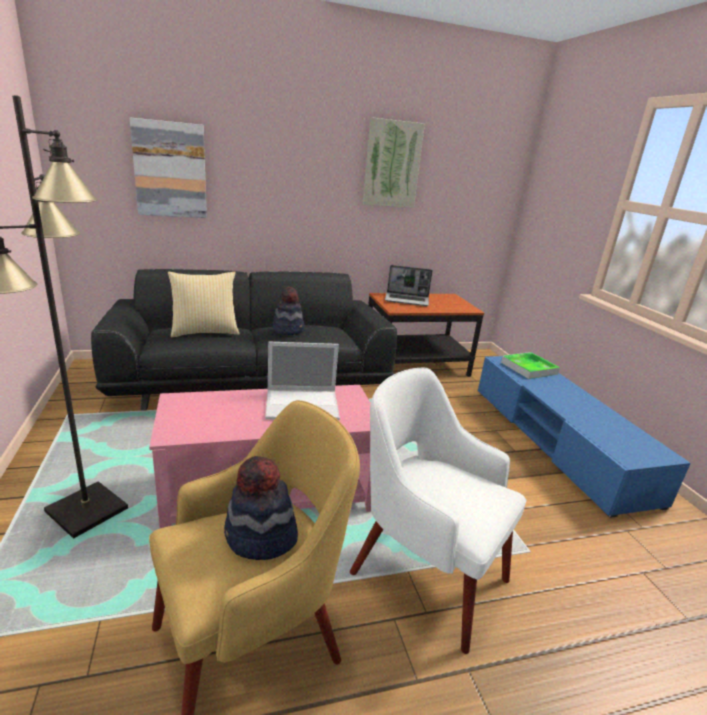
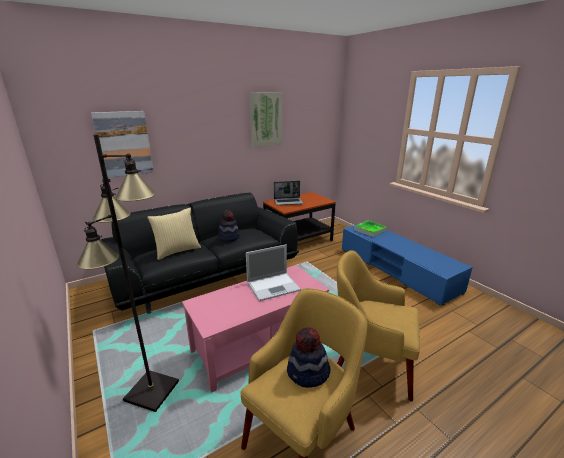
camera: 15 degrees left, 0 degrees up
(424, 573) = (370, 365): white armchair -> yellow armchair

